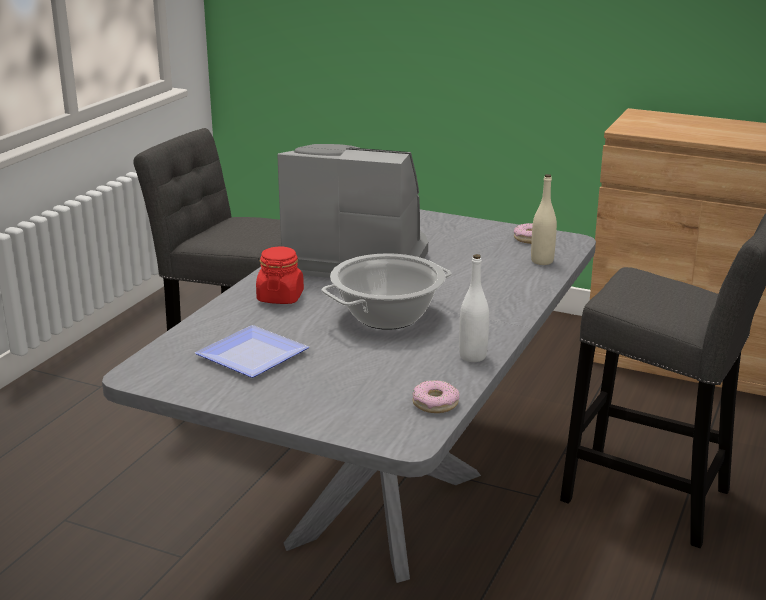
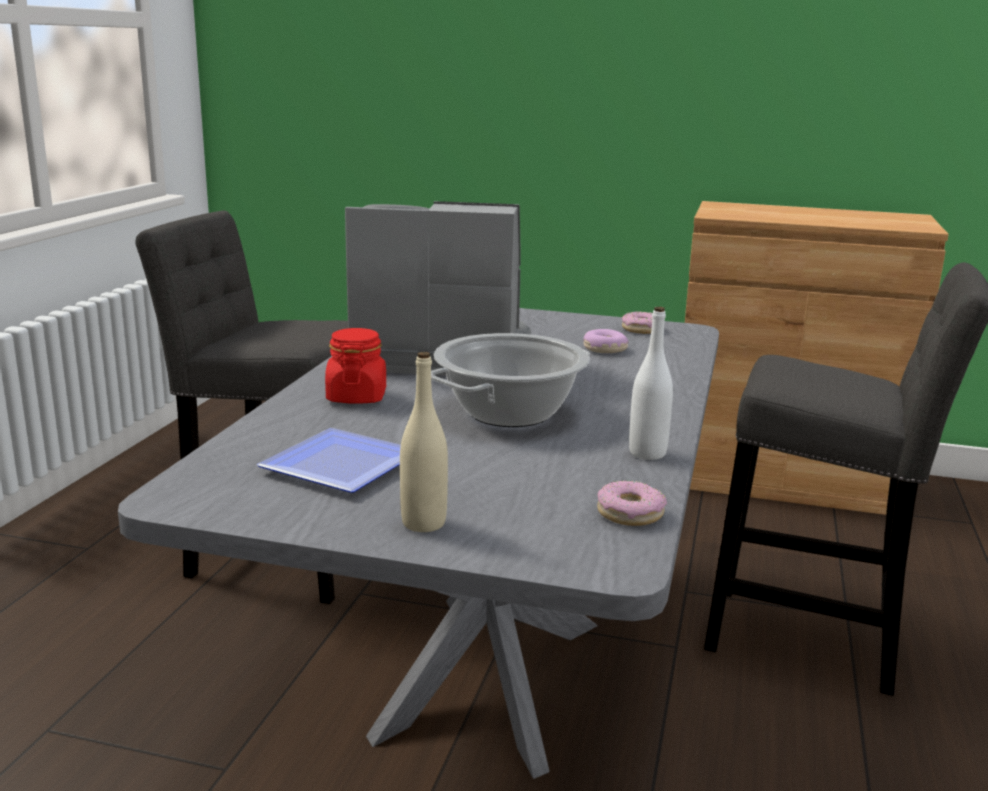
camera: 10 degrees left, 5 degrees down
(488, 258) = (604, 349): none -> donut
(542, 261) = (669, 350): beige bottle -> beige bottle (423, 523)

